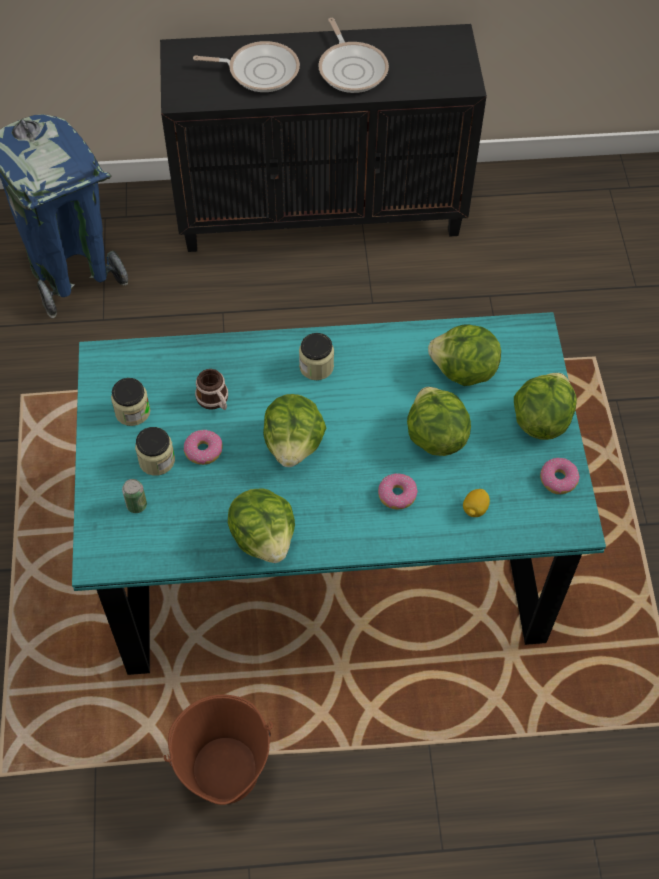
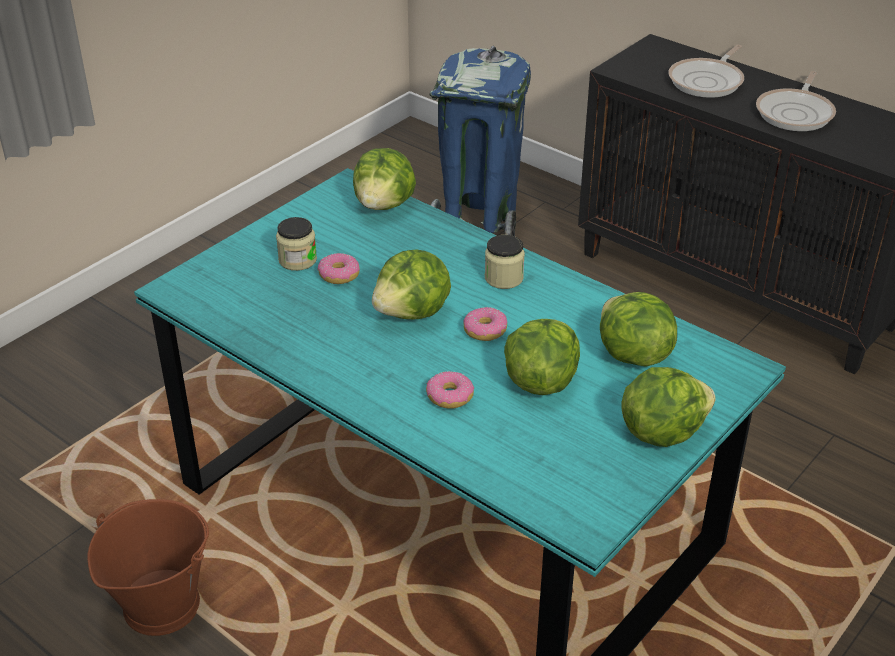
camera: 45 degrees right, 20 degrees down
(132, 412) = (324, 224): jar -> none
(136, 505) = (244, 276): can -> none
(215, 400) = (392, 252): mug -> none
(259, 71) = (708, 81): frying pan -> frying pan turned 75 degrees clockwise
(264, 538) = (302, 353): lettuce -> lettuce (384, 205)
(475, 509) = (505, 451): lemon -> none
(558, 479) = (617, 483): donut -> donut (485, 330)

